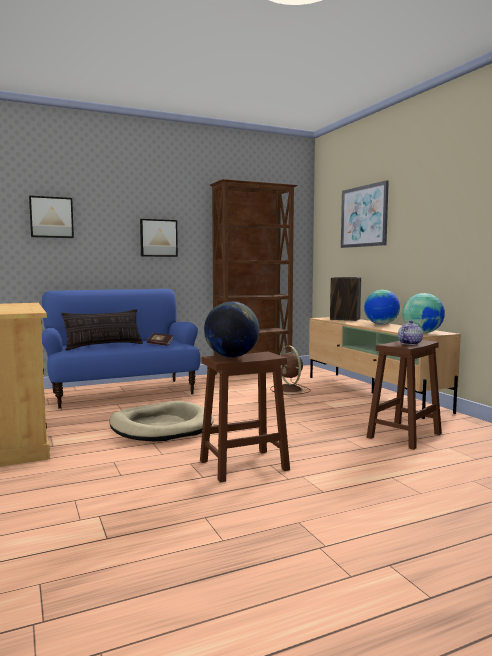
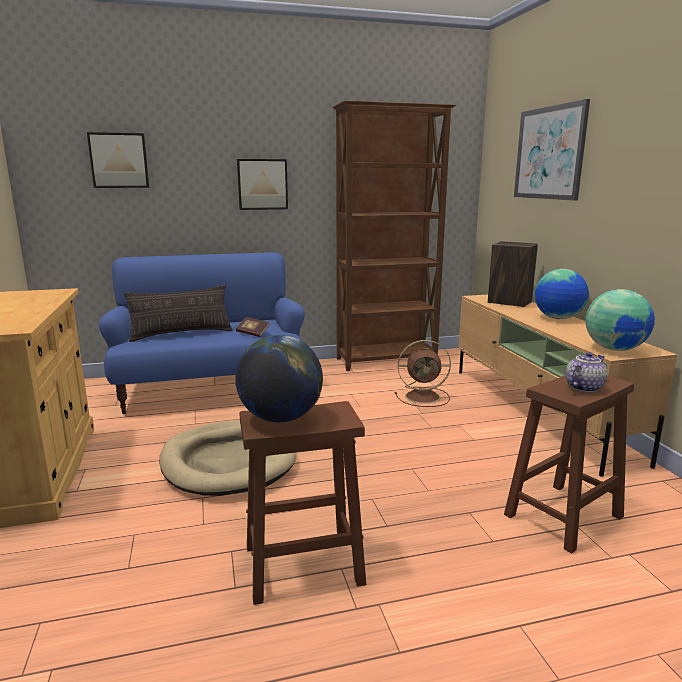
camera: 10 degrees right, 10 degrees up
(290, 390) = (424, 397): brown fan -> brown fan turned 75 degrees counterclockwise

